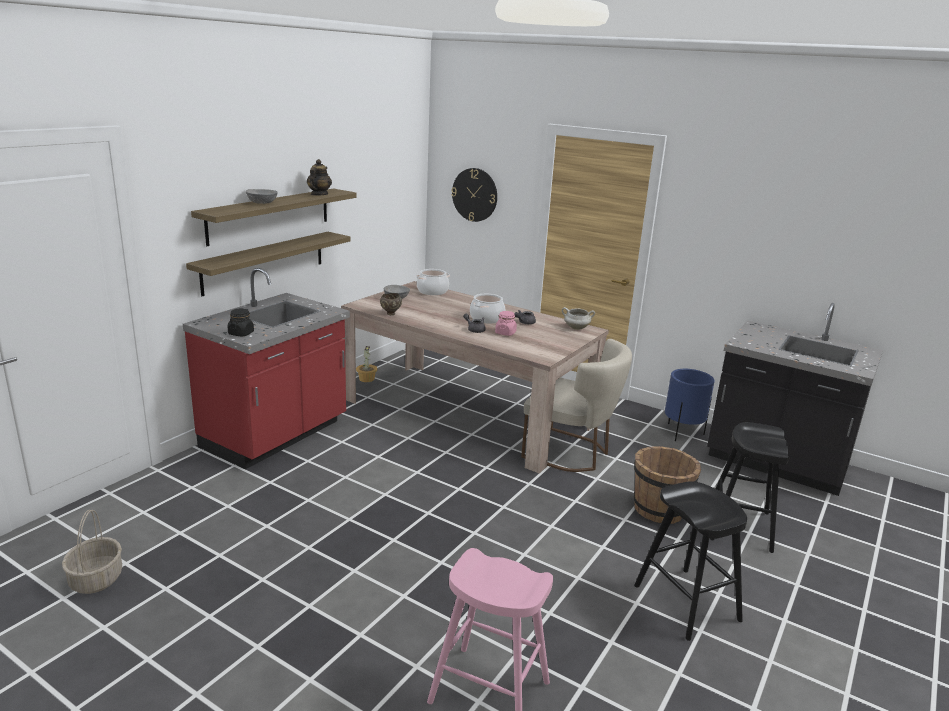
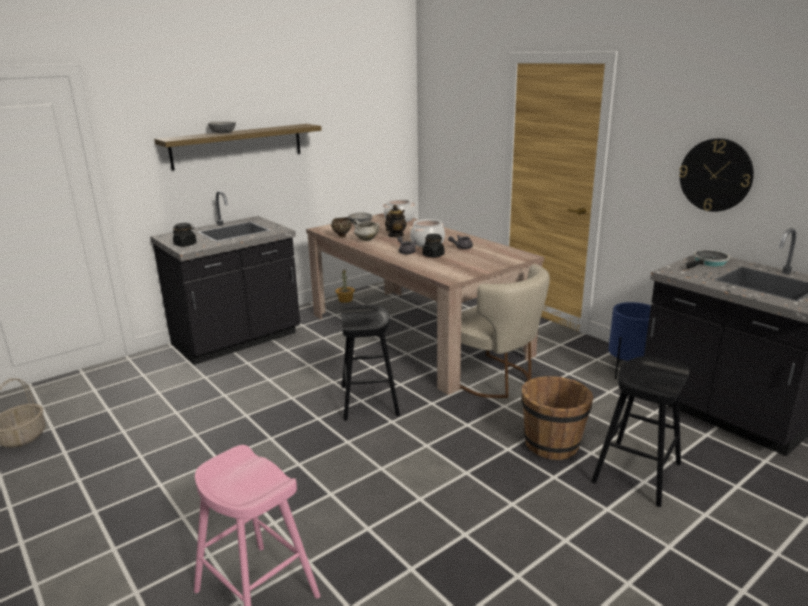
camera: 20 degrees right, 0 degrees up
(264, 262) = (234, 187): shelf -> none
(276, 436) = (237, 340): red counter -> black counter
(319, 194) = (284, 127): teapot -> teapot (395, 235)
(474, 195) = (453, 130): wall clock -> wall clock (715, 175)
(505, 333) = (433, 255): pink jar -> black jar
(576, 328) = (510, 254): white cooking pot -> white cooking pot (366, 239)
(686, 603) = (520, 543): black stool -> black stool (369, 400)
(761, 332) = (708, 263): none -> frying pan

